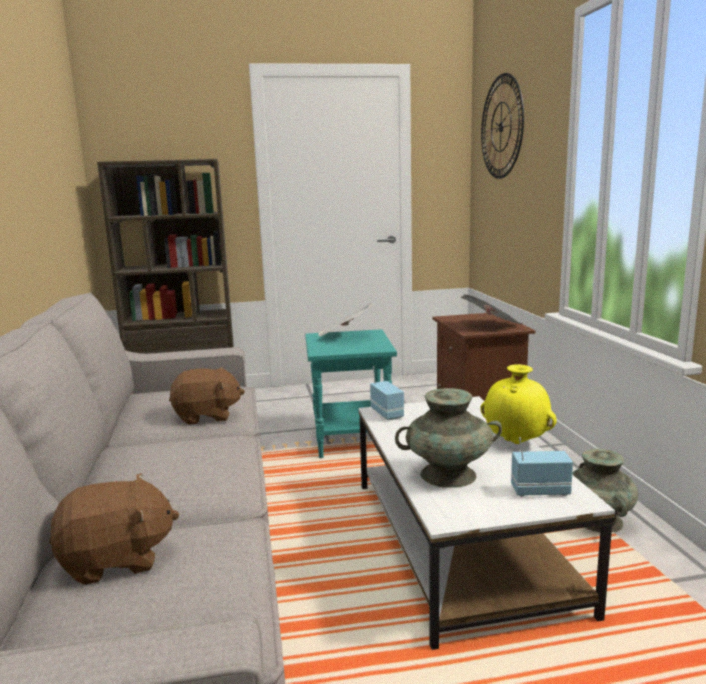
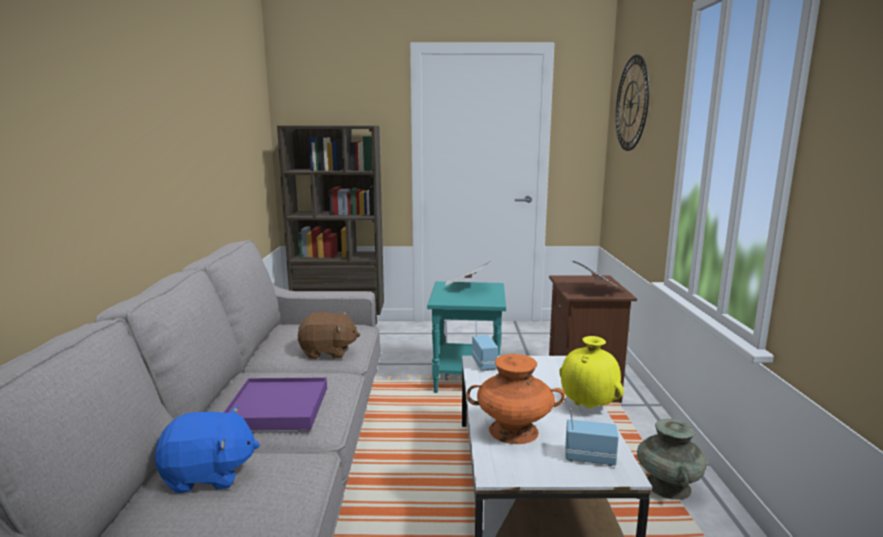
camera: 10 degrees right, 0 degrees up
(117, 560) = (209, 475): brown plush toy -> blue plush toy
(173, 479) = (278, 408): none -> purple tray
(448, 475) = (514, 431): turquoise vase -> orange vase

